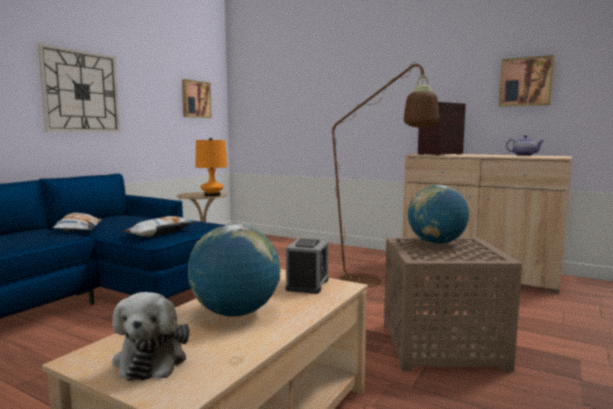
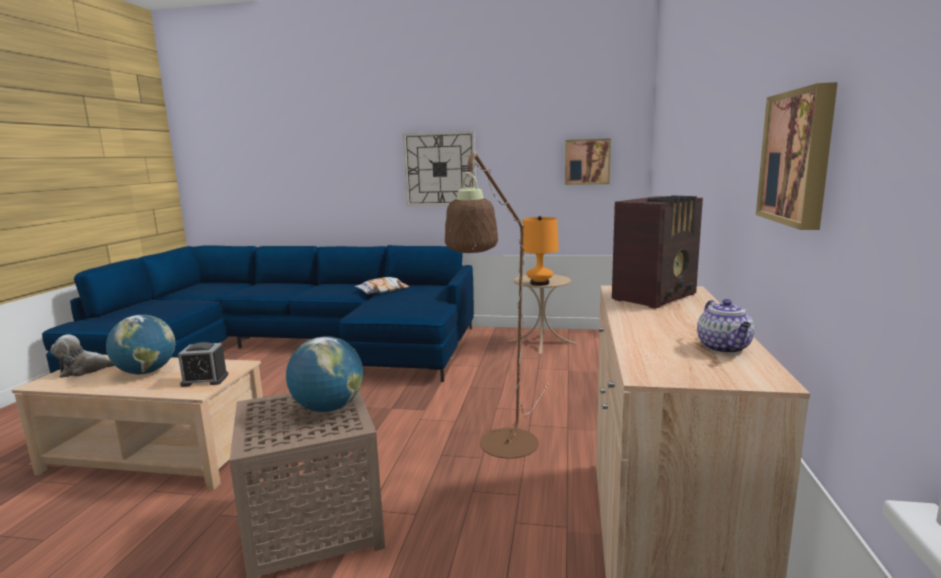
camera: 70 degrees right, 5 degrees up
(160, 233) = (377, 310): pillow -> none
(438, 154) = (657, 297): radio -> radio turned 105 degrees clockwise

